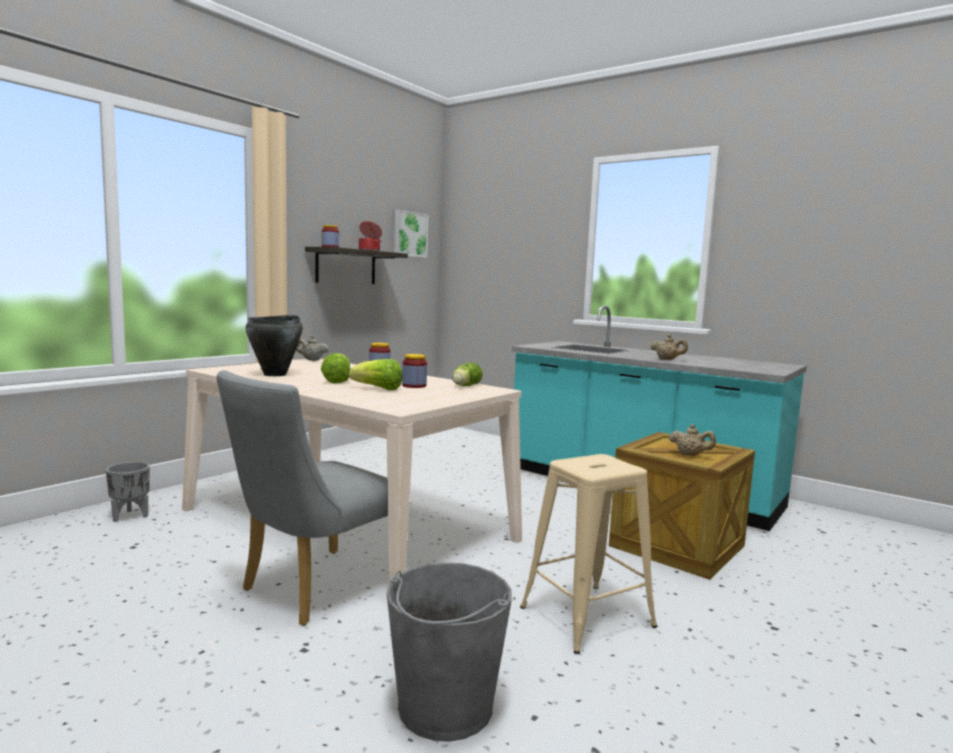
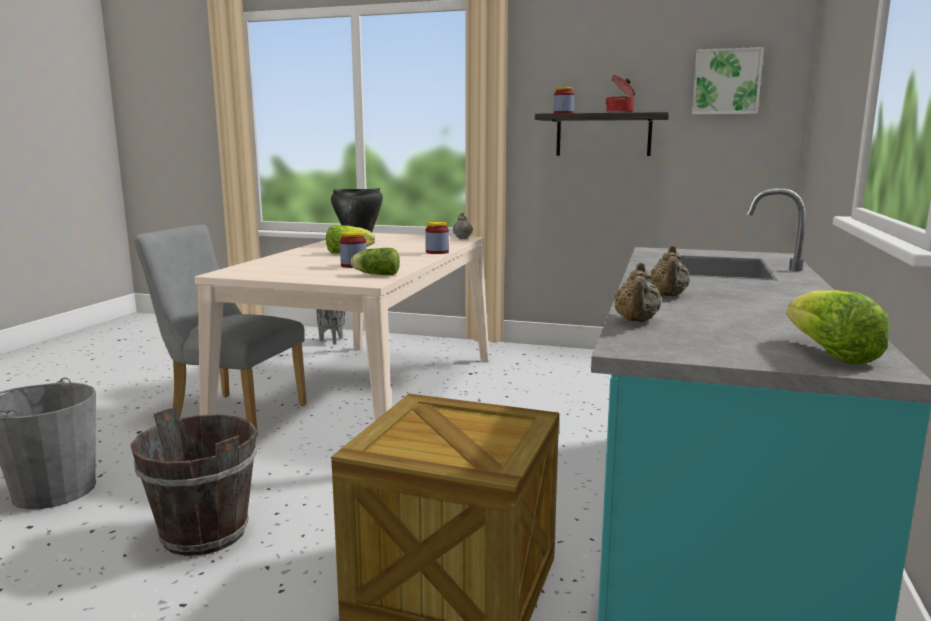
camera: 70 degrees right, 5 degrees up
(378, 389) = (318, 262): lettuce -> lettuce (829, 354)
(587, 617) = (204, 533): beige stool -> brown bucket
(690, 455) = (420, 437): beige teapot -> beige teapot (636, 321)

